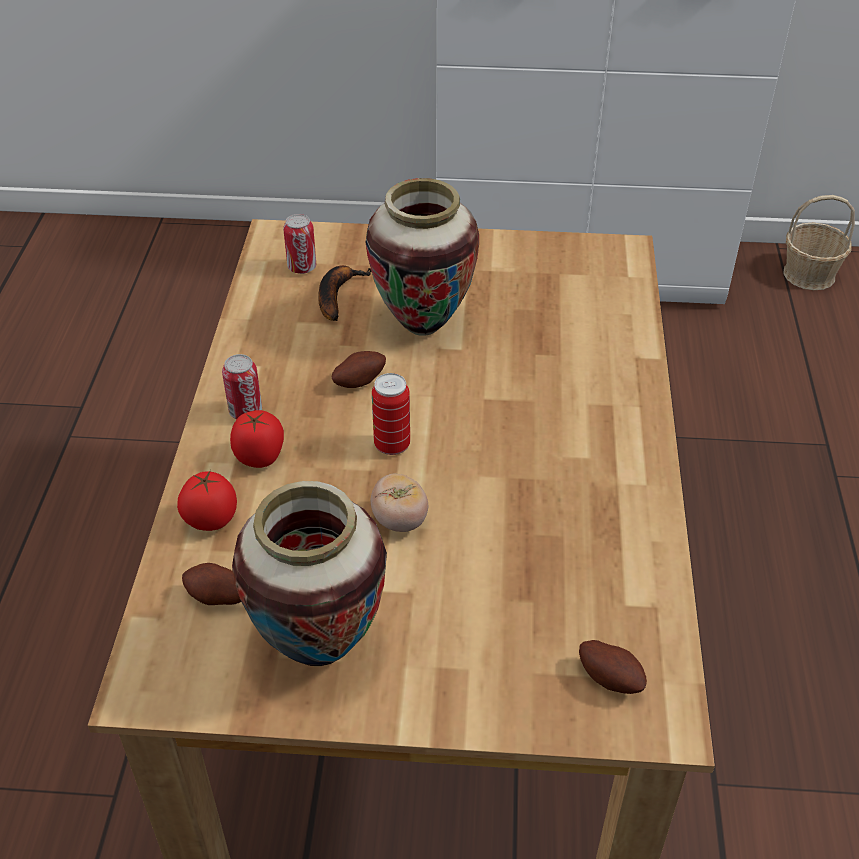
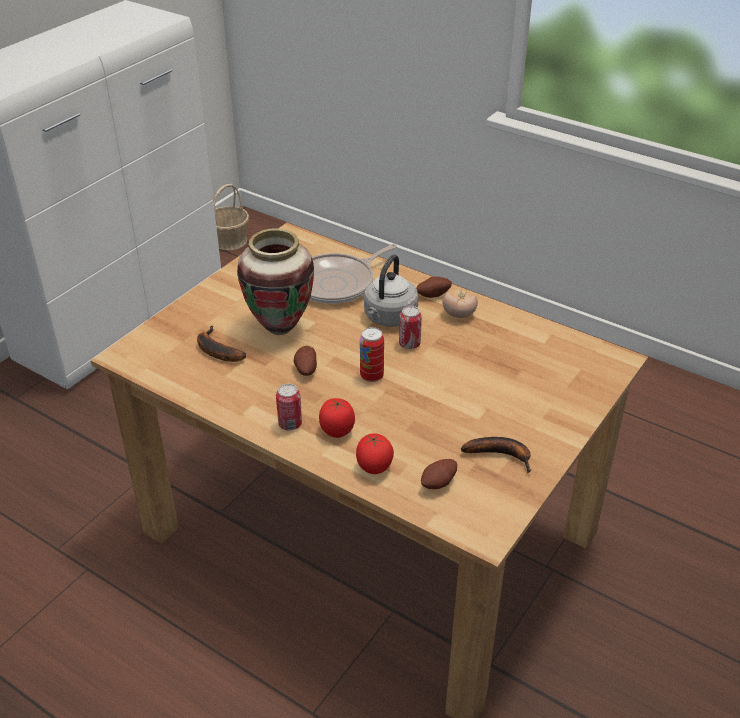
camera: 60 degrees left, 5 degrees down
(302, 267) = (171, 355): can -> can (409, 344)
(319, 647) = (502, 455): vase -> banana
(400, 520) = (432, 394): tomato -> tomato (459, 314)
(531, 411) = (389, 318): none -> grey kettle
(563, 334) = (338, 283): none -> frying pan
(611, 677) = (584, 365): potato -> potato (433, 294)

